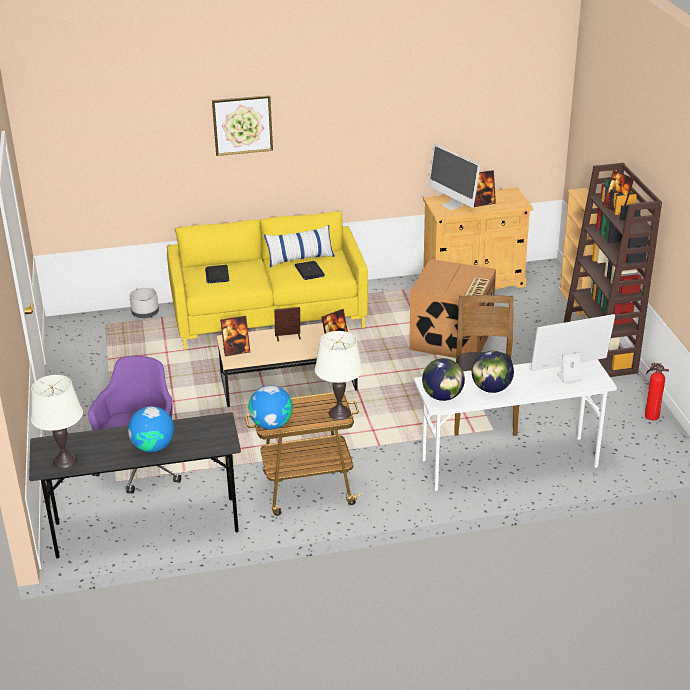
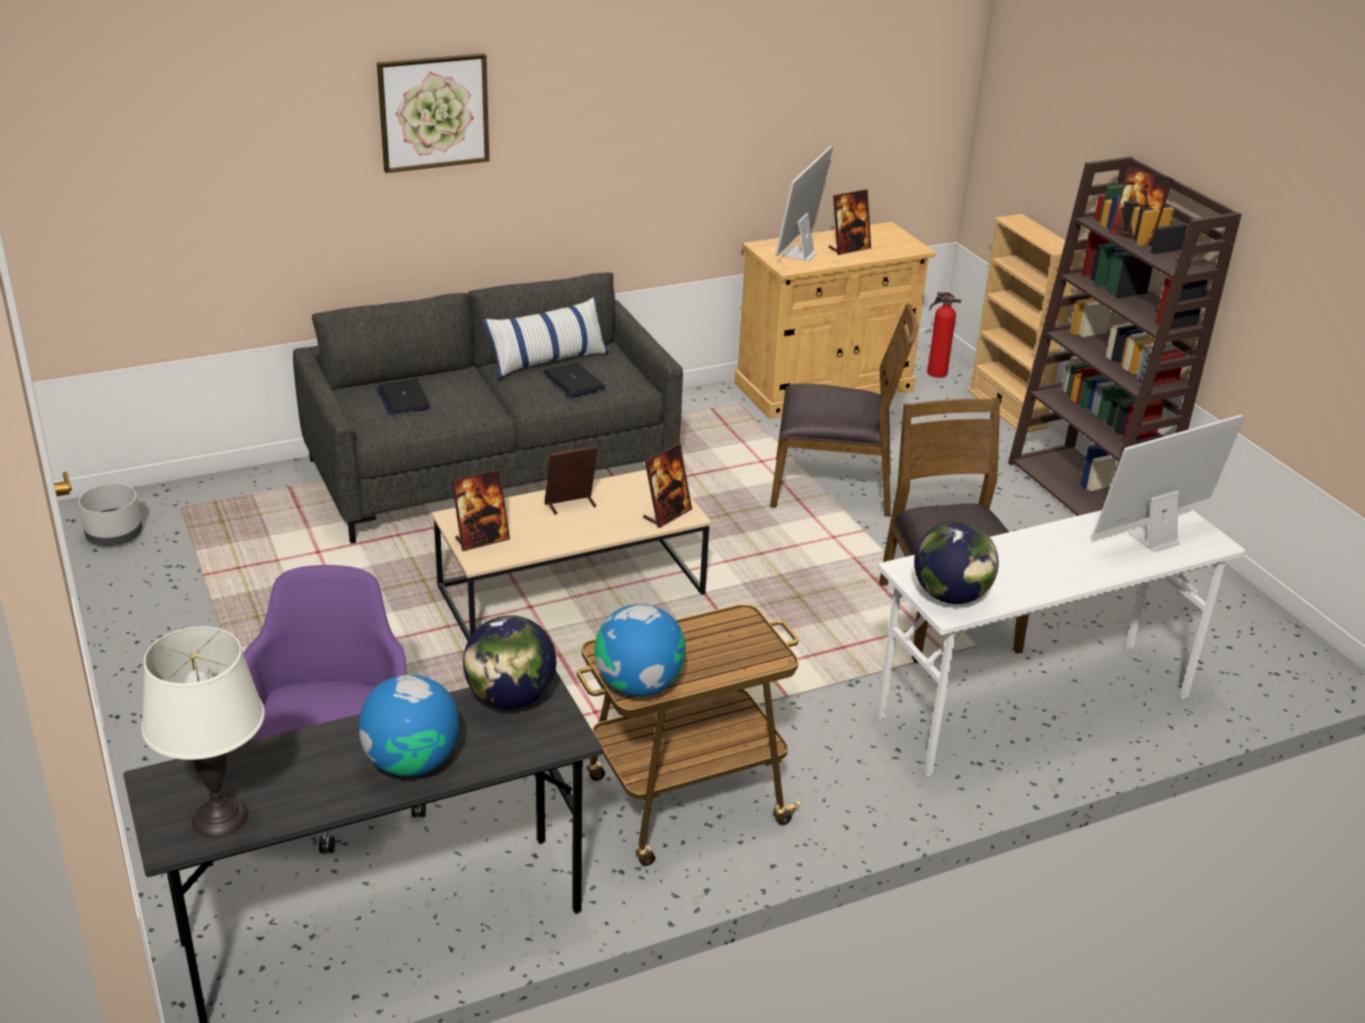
camera: 15 degrees left, 0 degrees up
(145, 313) = (255, 481): grey planter -> grey planter (115, 535)
(269, 315) = (491, 470): yellow sofa -> grey sofa
(339, 413) = (764, 647): white table lamp -> none
(452, 205) = (799, 254): monitor -> monitor turned 75 degrees clockwise
(452, 339) = (832, 488): cardboard box -> brown chair
(491, 389) = (1030, 573): globe -> globe (510, 698)
(650, 416) = (1224, 595): fire extinguisher -> fire extinguisher (935, 372)

